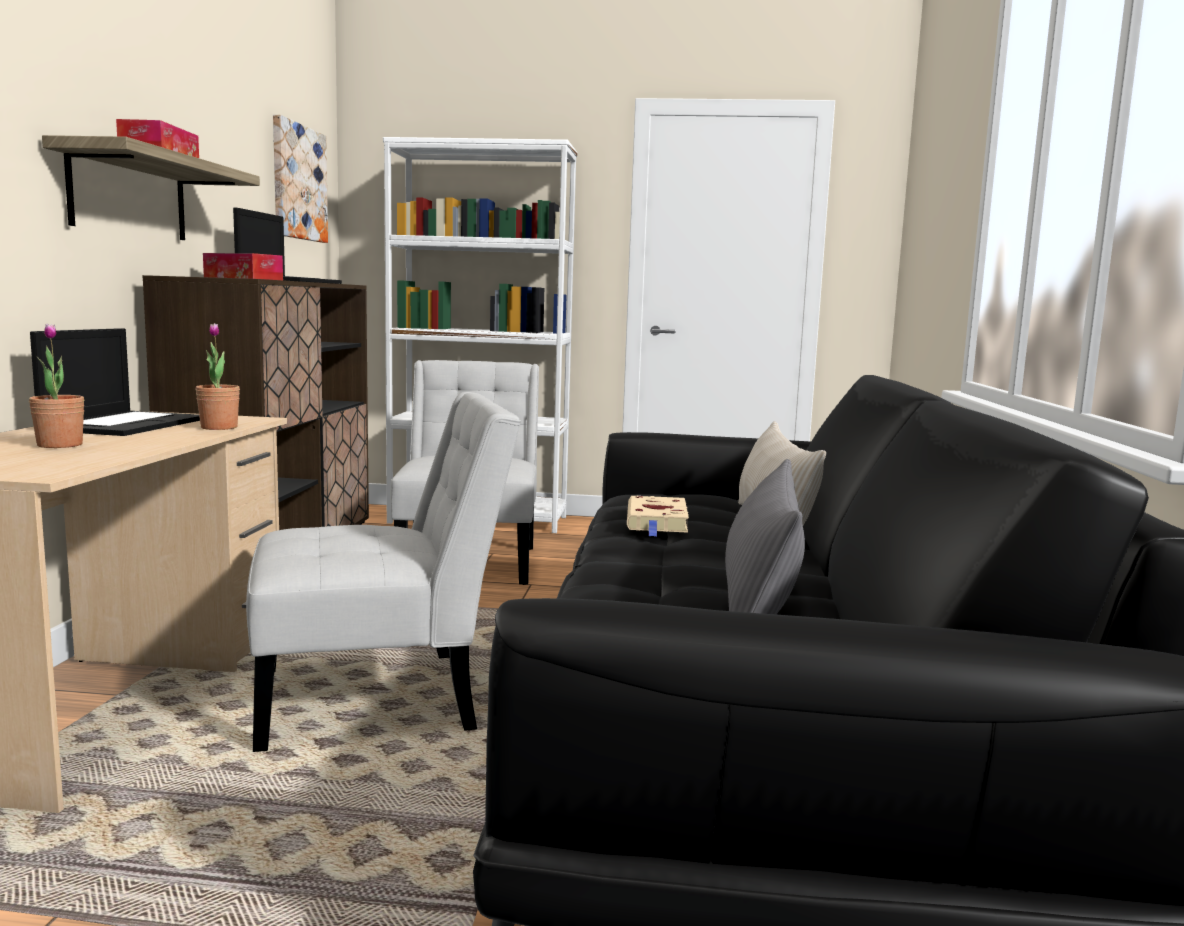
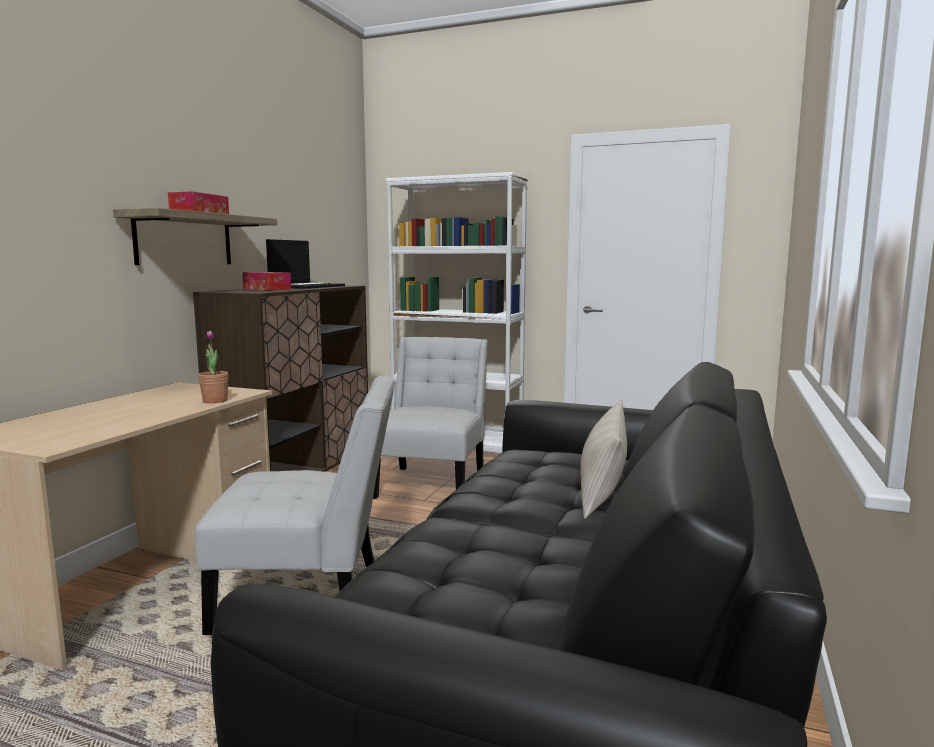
camera: 15 degrees right, 0 degrees up
(60, 445) = (97, 418): potted plant -> none
(125, 424) = (161, 397): laptop -> none
(298, 182) = (329, 213): picture -> none
(657, 522) = (511, 480): beige book -> none
(759, 604) = (525, 573): grey pillow -> none

